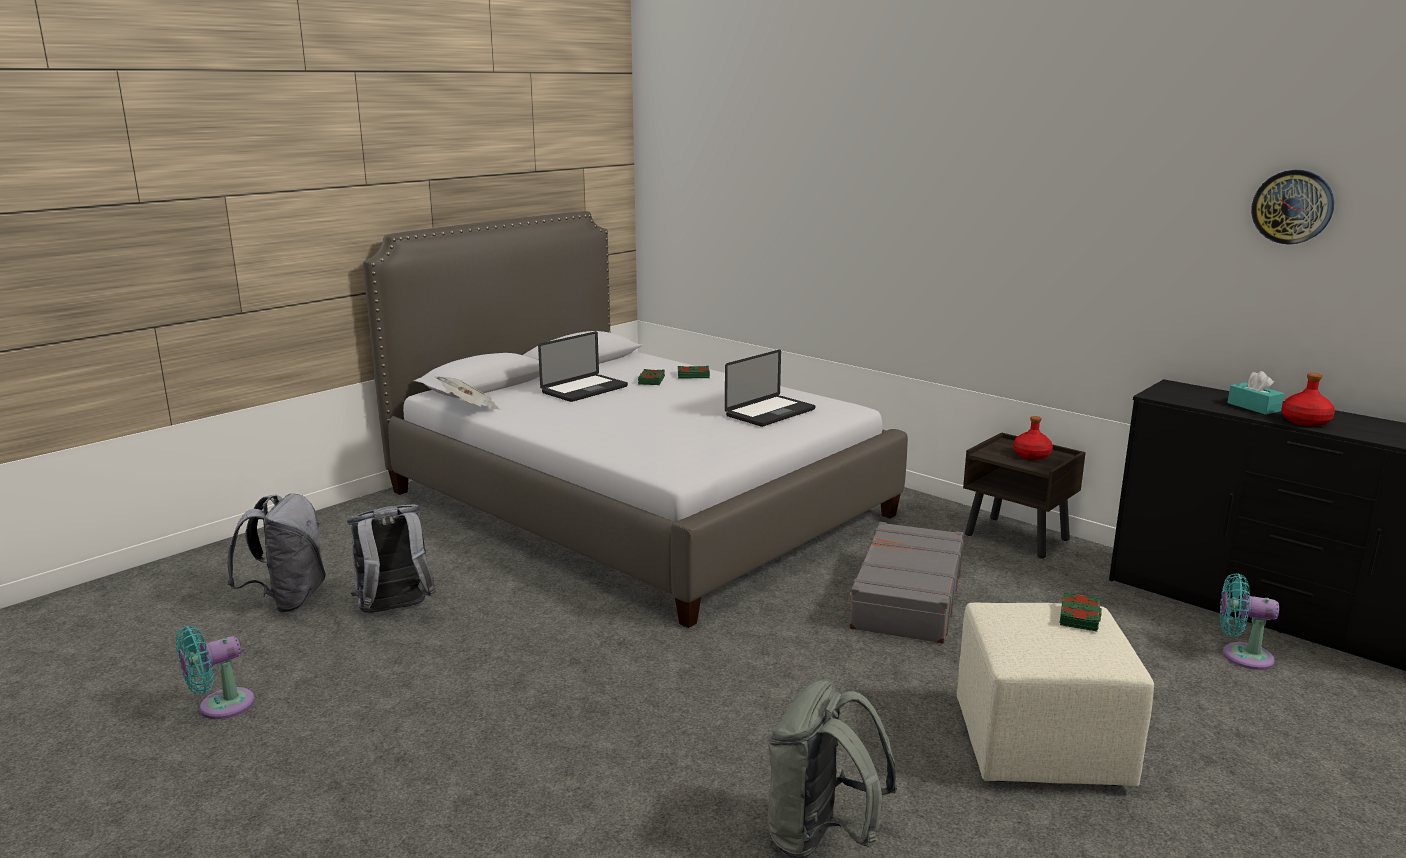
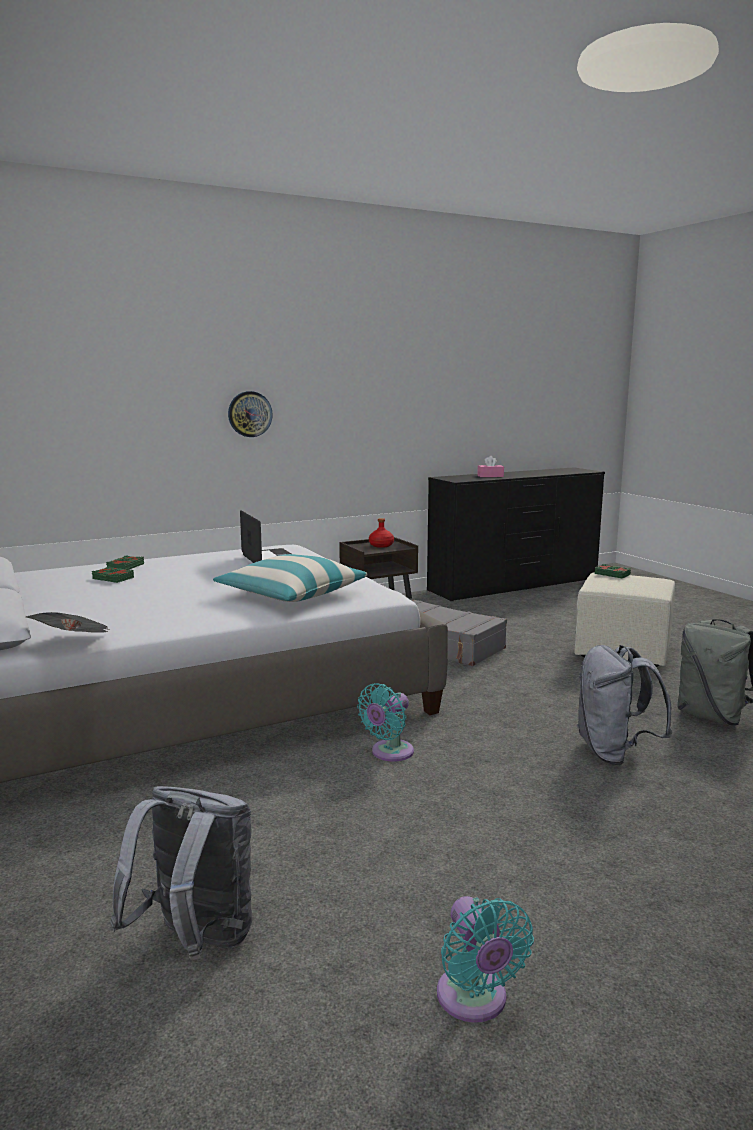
camera: 70 degrees left, 5 degrees down
(395, 611) = (299, 852): grey backpack -> grey backpack (614, 753)
(584, 390) = (97, 599): laptop -> none
(644, 439) = (291, 594): none -> pillow
(1241, 656) = (546, 600): turquoise fan -> turquoise fan (389, 753)
(1253, 407) = (490, 476): turquoise tissue box -> pink tissue box
(1292, 207) = (474, 367): wall clock -> wall clock (250, 414)
(1305, 421) = (518, 475): red bottle -> none

